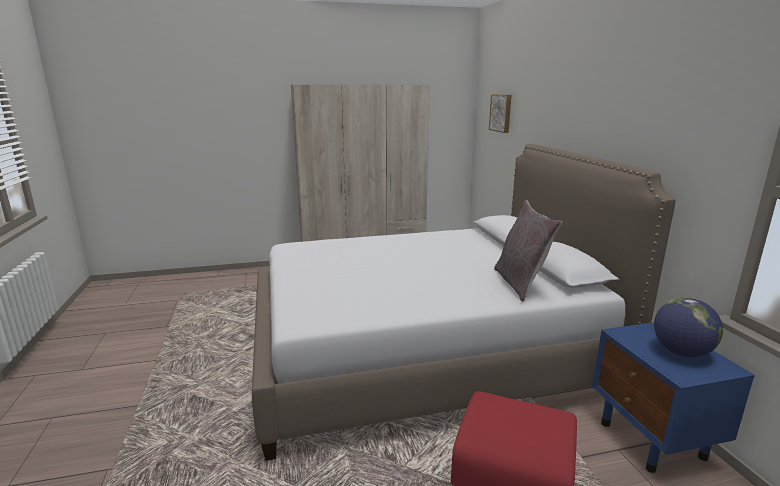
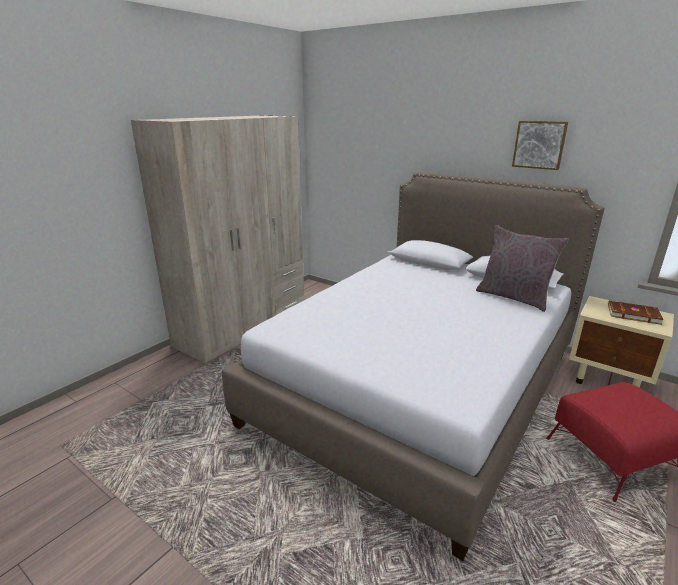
camera: 40 degrees left, 5 degrees up
(501, 113) = (354, 143): picture -> picture (539, 144)
(653, 441) = (608, 380): blue nightstand -> beige nightstand
(681, 352) = (632, 314): globe -> brown book

